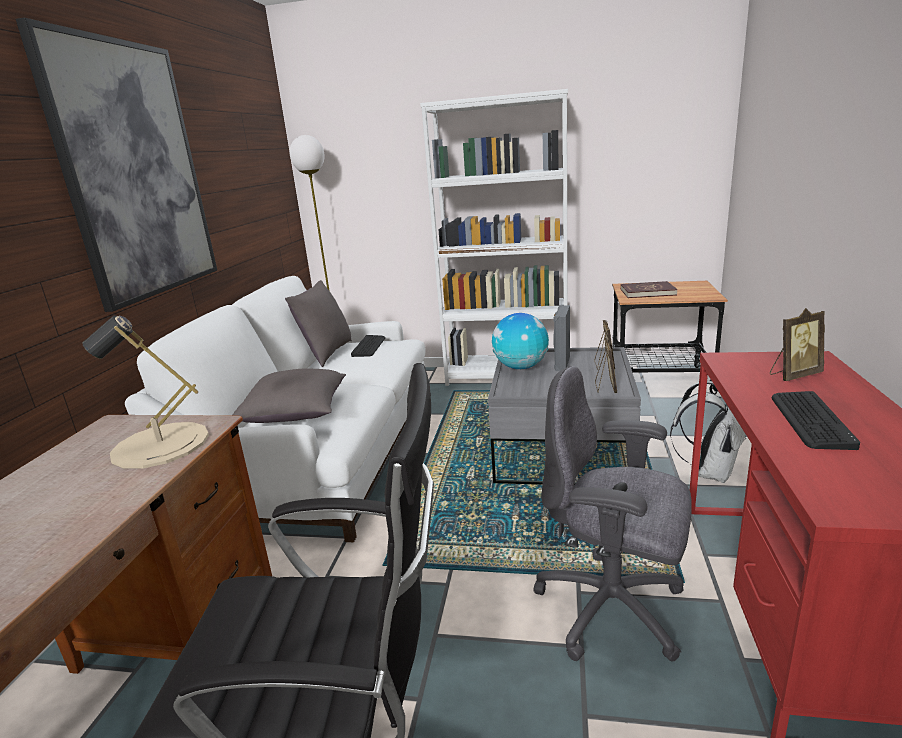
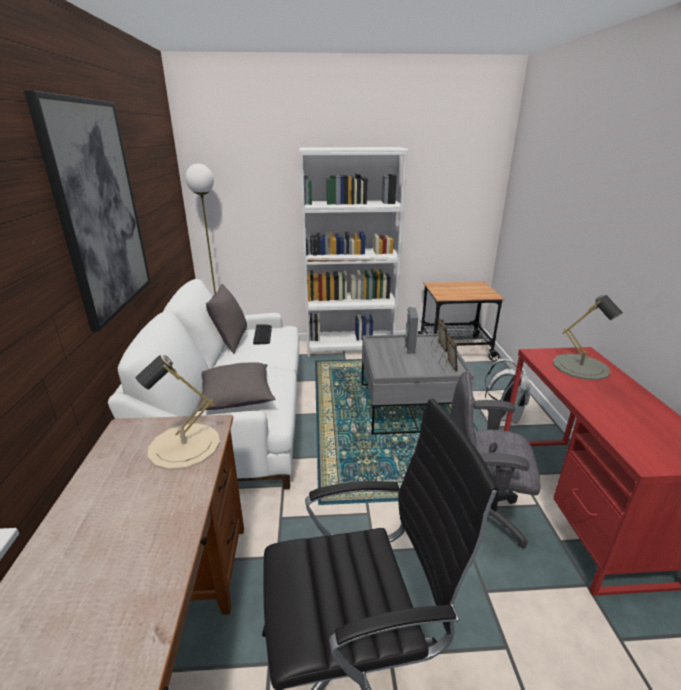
camera: 15 degrees left, 5 degrees up
(521, 367) = (383, 351): globe -> none
(647, 292) = (451, 291): red book -> none
(793, 375) = (580, 367): picture frame -> grey table lamp
(810, 420) = (605, 401): keyboard -> none

